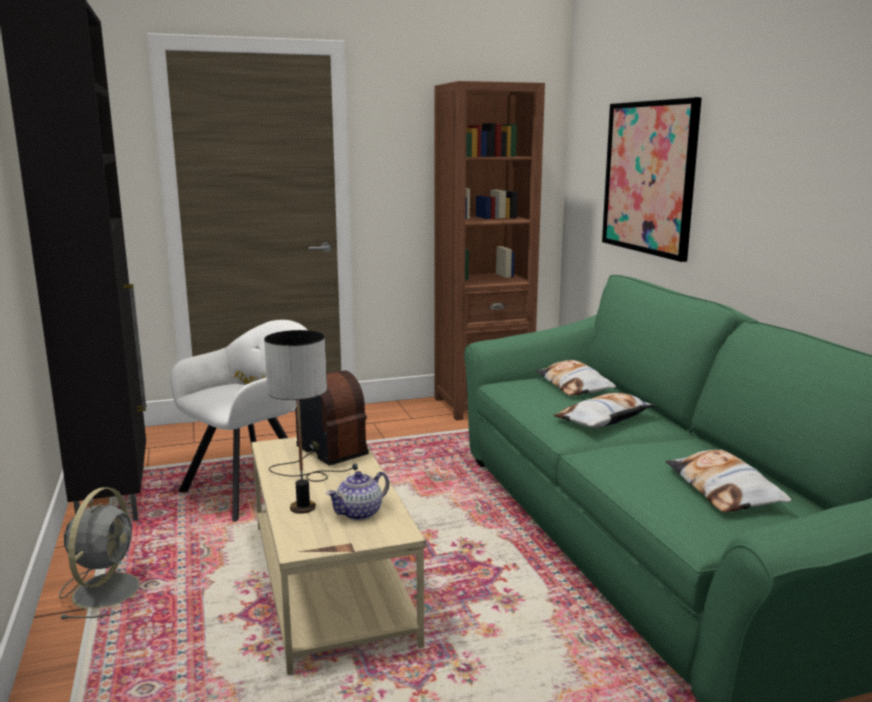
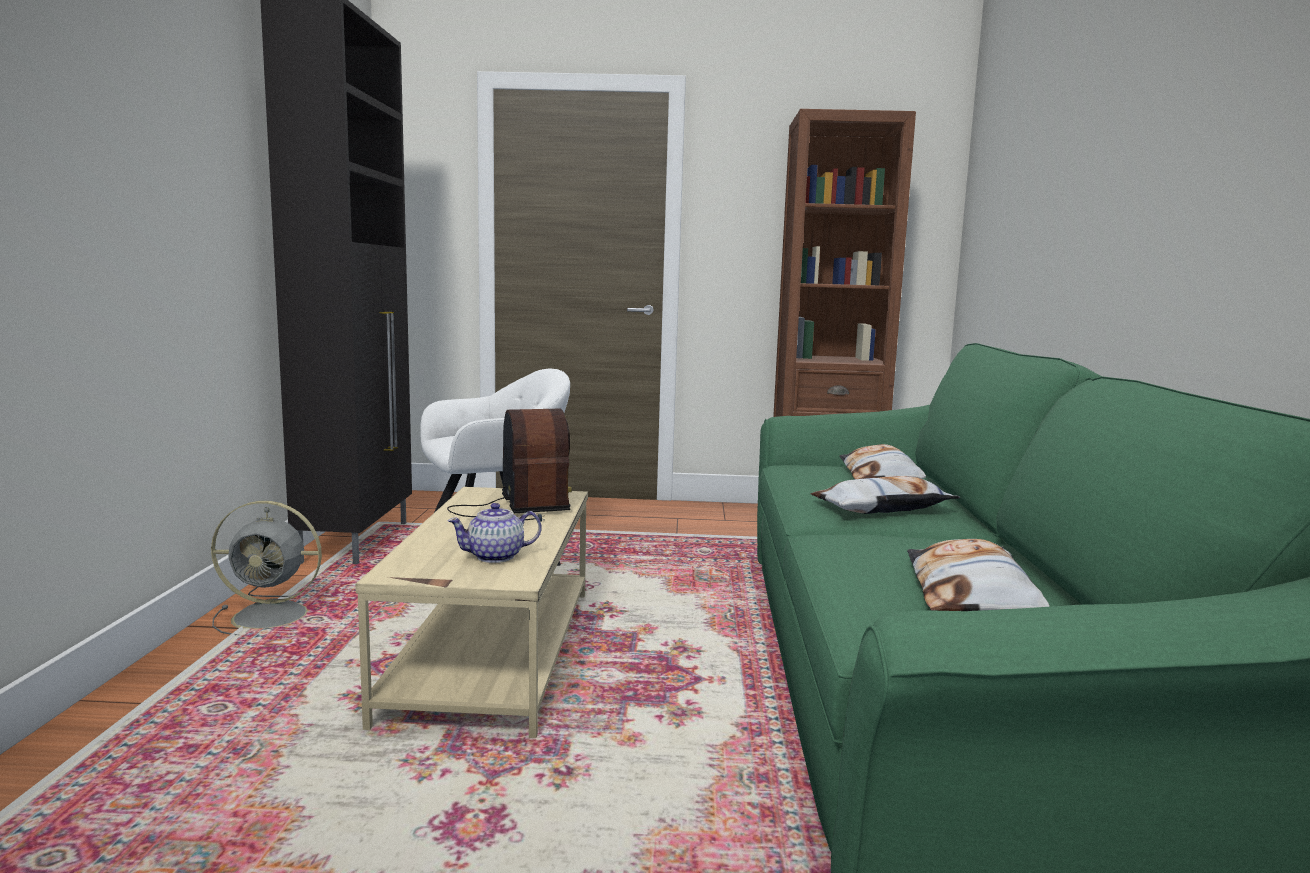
camera: 20 degrees right, 5 degrees down
(108, 589) = (274, 616): grey fan -> grey fan turned 60 degrees clockwise
(303, 508) = (442, 543): table lamp -> none
(649, 177) = (1036, 221): picture -> none

